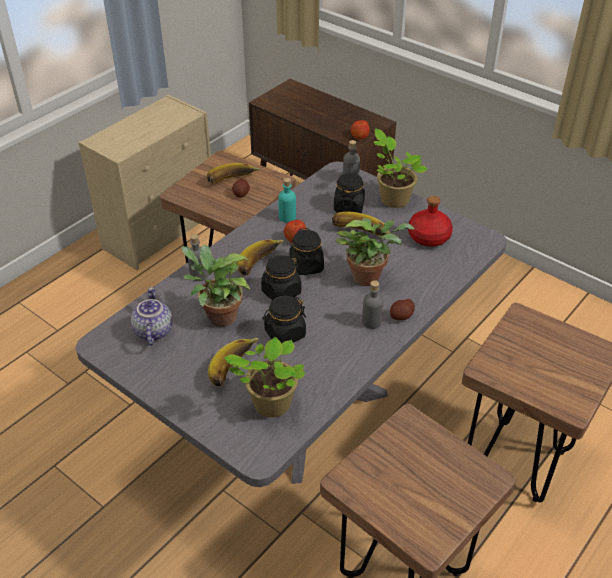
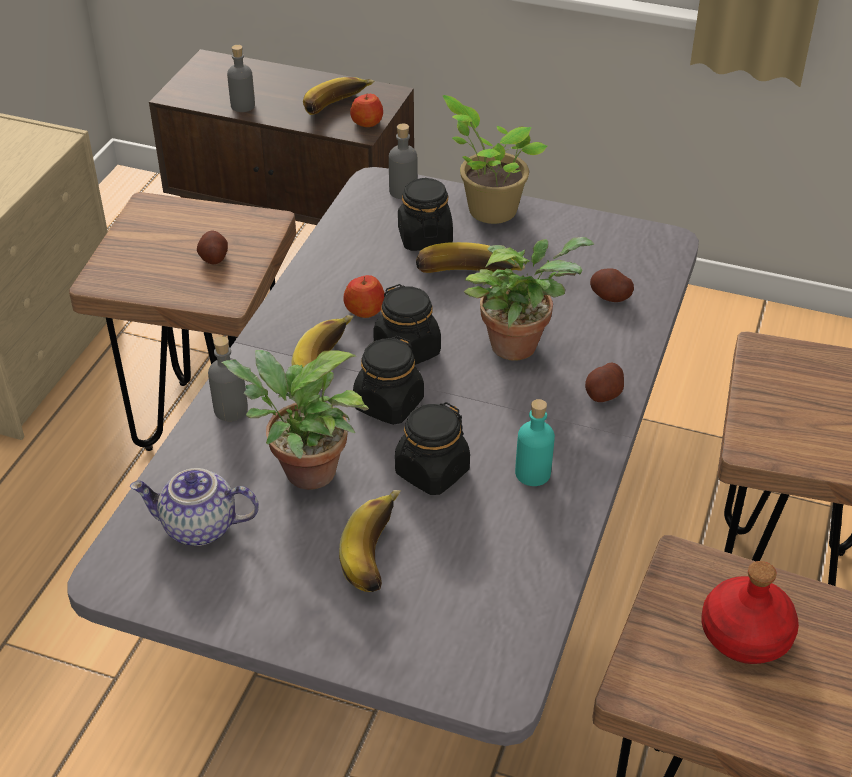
camera: 20 degrees left, 0 degrees up
(152, 331) = (198, 528): teapot -> teapot turned 60 degrees counterclockwise
(233, 181) = (188, 240): banana -> banana (339, 108)
(269, 405) = (470, 599): potted plant -> none
(287, 217) = (332, 277): turquoise bottle -> turquoise bottle (533, 473)
(371, 322) = (562, 415): grey bottle -> grey bottle (243, 106)
(428, 236) = (576, 257): red bottle -> red bottle (744, 634)
(435, 263) = (610, 296): none -> potato

